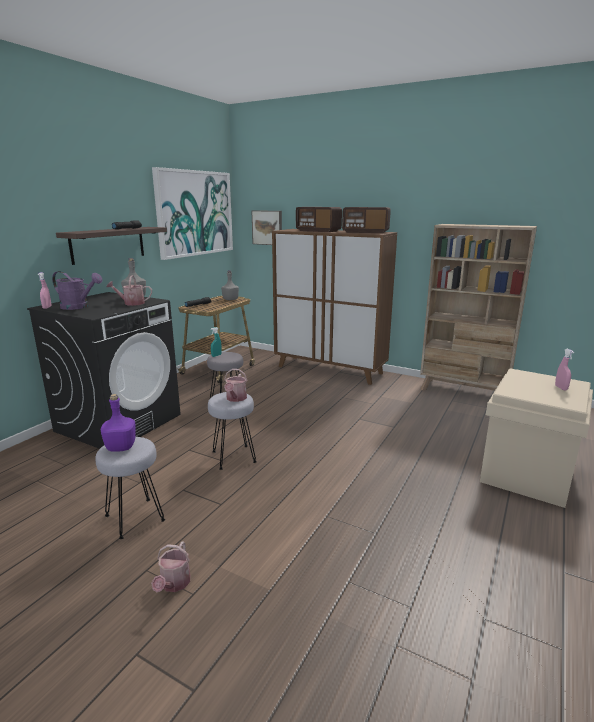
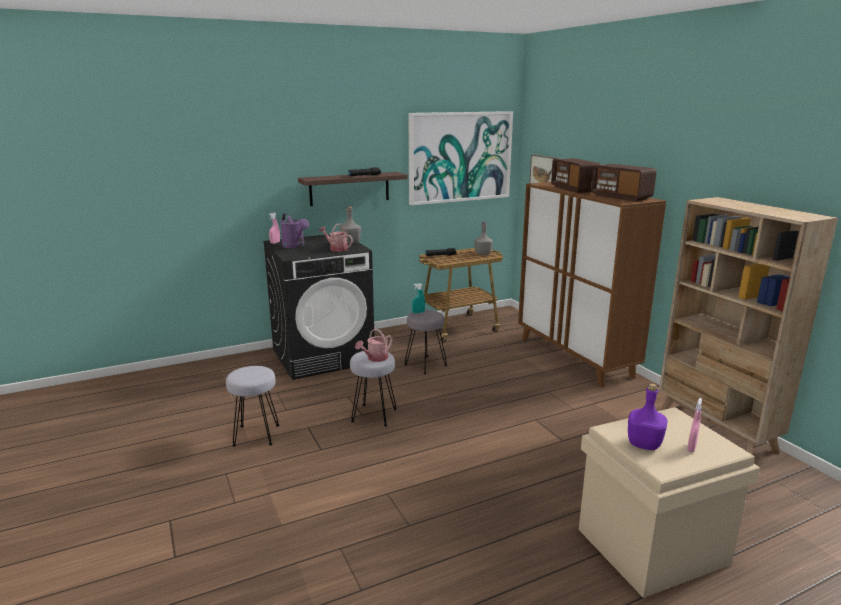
camera: 35 degrees right, 0 degrees up
(120, 447) = (247, 372): purple bottle -> purple bottle (643, 444)
(174, 584) = (231, 490): watering can -> none

